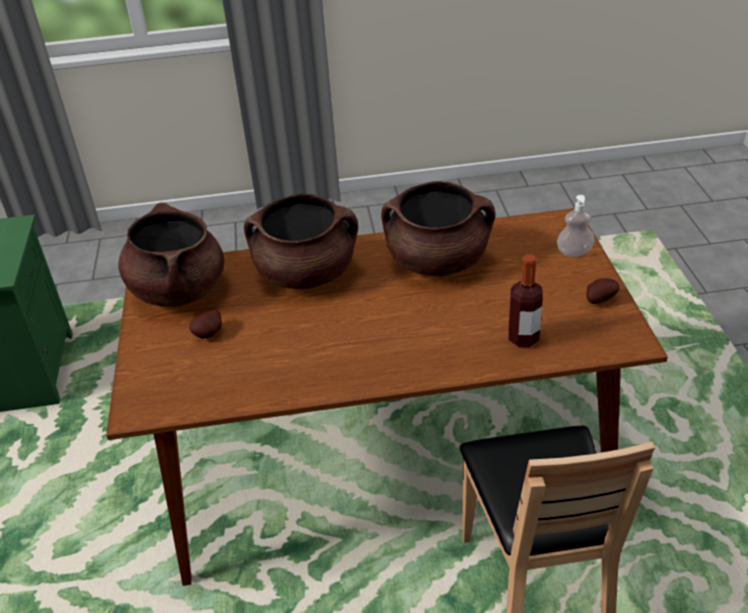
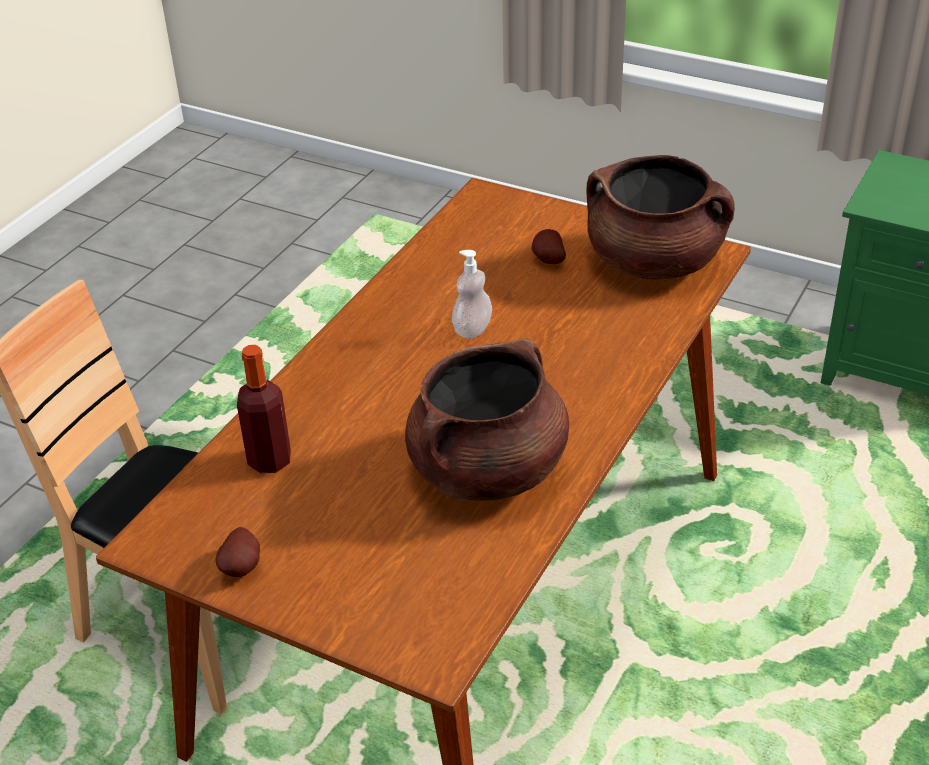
camera: 125 degrees right, 0 degrees up
(306, 274) = (584, 357): brown cooking pot -> none
(574, 252) = (354, 614): soap dispenser -> soap dispenser (472, 329)

